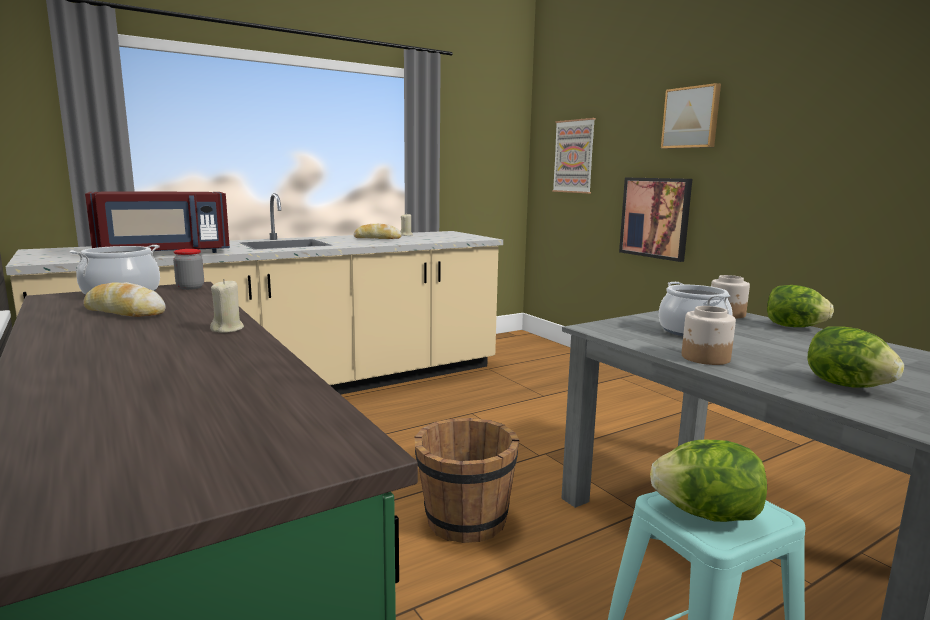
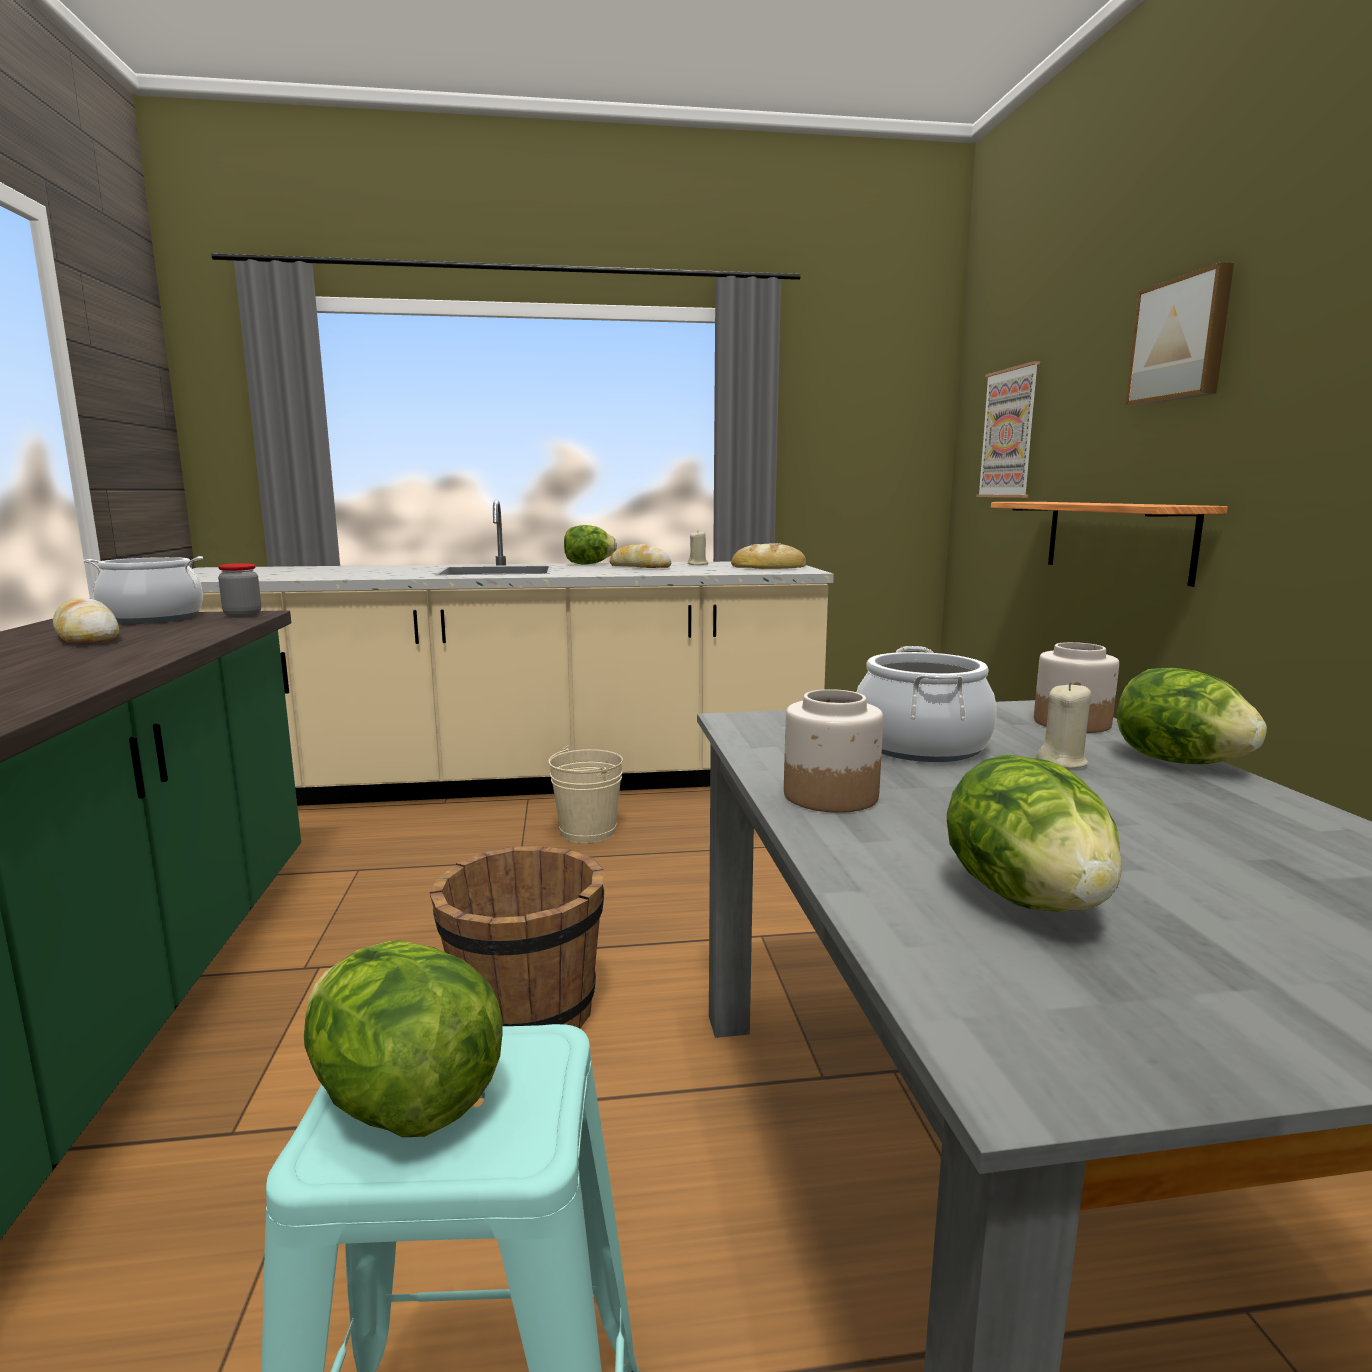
camera: 25 degrees right, 0 degrees up
(164, 253) = (319, 575): red microwave -> none
(228, 329) = (113, 665): beige candle -> beige candle (1062, 762)
(335, 237) = (588, 564): none -> lettuce
(385, 415) = (587, 832): none -> beige bucket
(452, 235) = (769, 566): none -> bread
(655, 217) = (1116, 539): picture -> shelf

